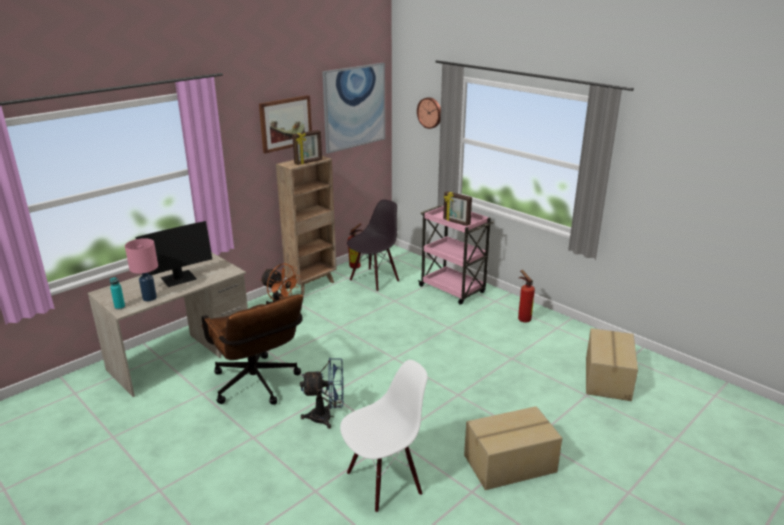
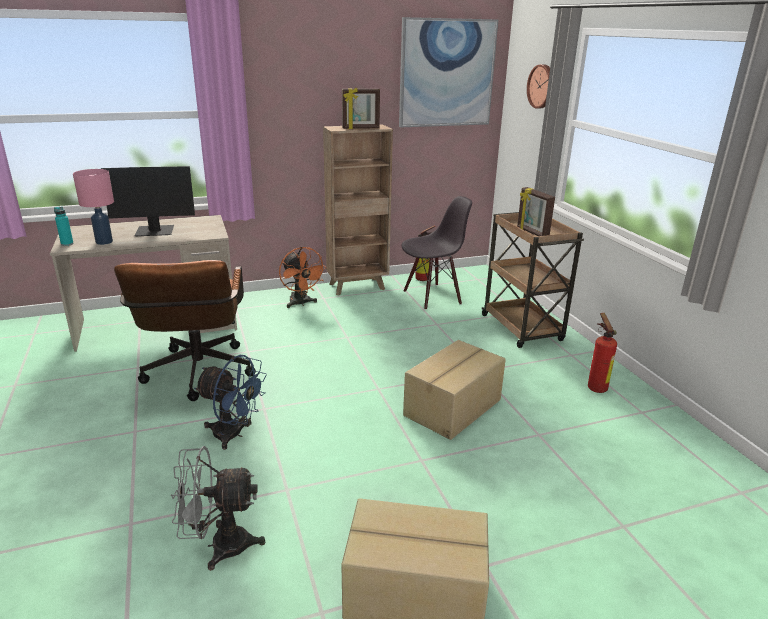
camera: 25 degrees right, 0 degrees up
(285, 123) = (343, 77): picture -> none
(384, 482) = (219, 546): white chair -> grey fan
(453, 290) = (522, 329): pink cart -> brown cart
(608, 378) = (682, 512): cardboard box -> cardboard box (454, 408)

